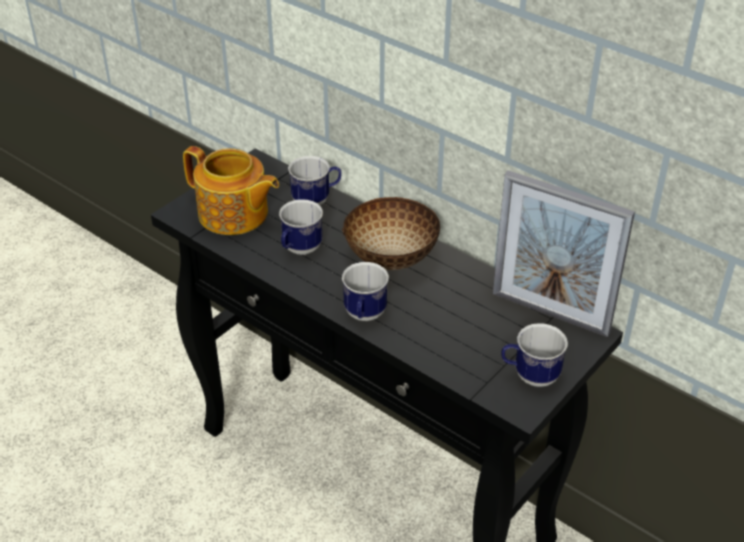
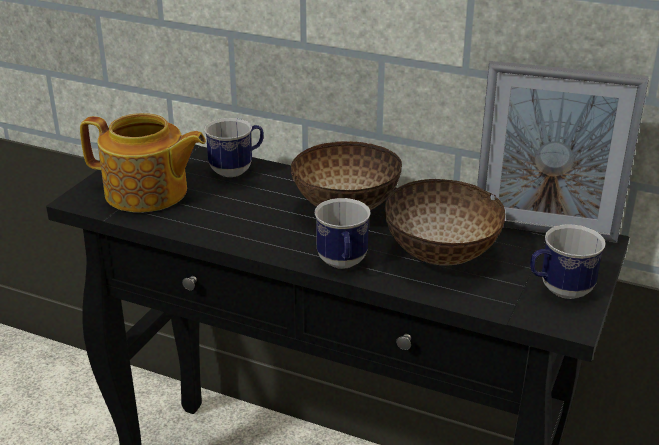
camera: 15 degrees left, 10 degrees down
(299, 250) = (238, 215): mug -> none
(448, 323) = (441, 256): none -> bowl

